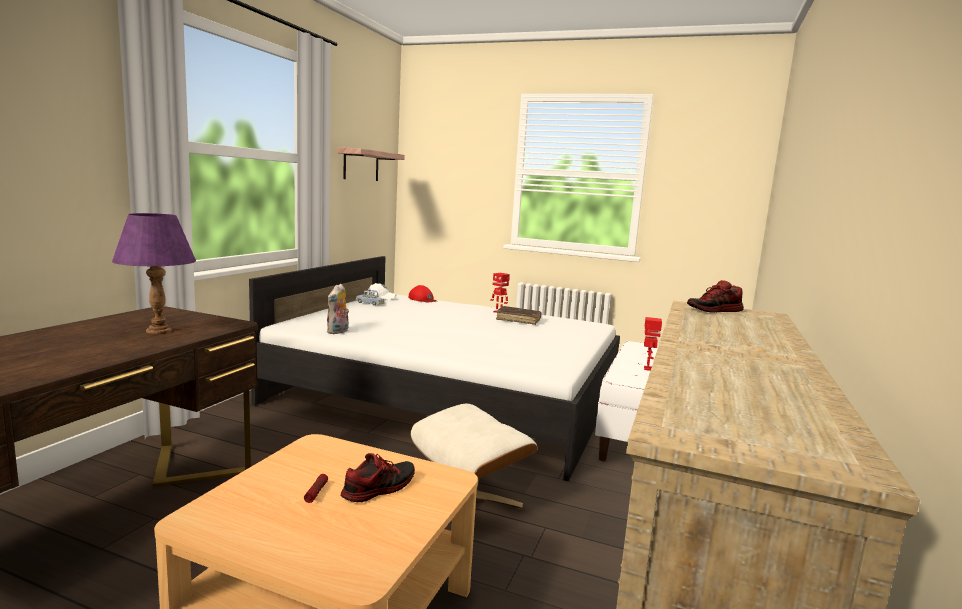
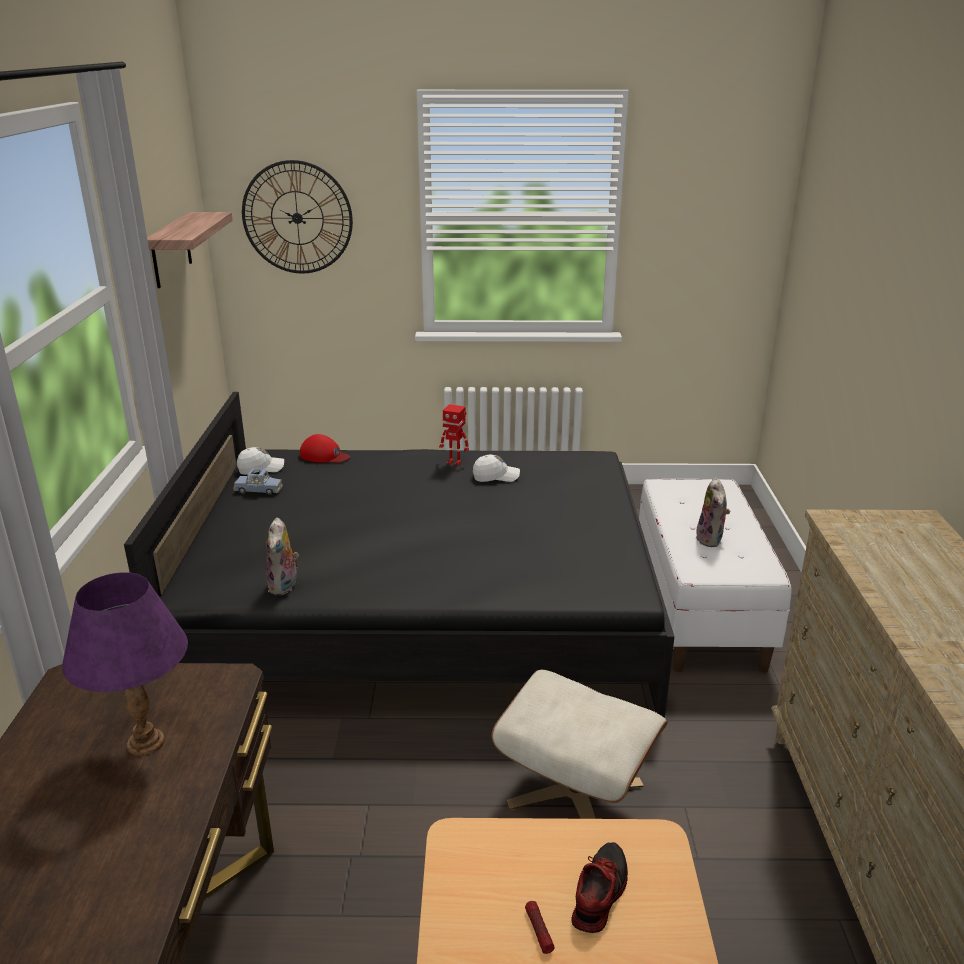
camera: 20 degrees left, 15 degrees up
(446, 167) = (297, 218): none -> wall clock
(448, 396) = (423, 608): white bed -> black bed
(518, 320) = (496, 476): brown book -> white cap
(647, 368) = (711, 540): toy robot -> plush toy
(714, 310) = (869, 529): shoe -> none

